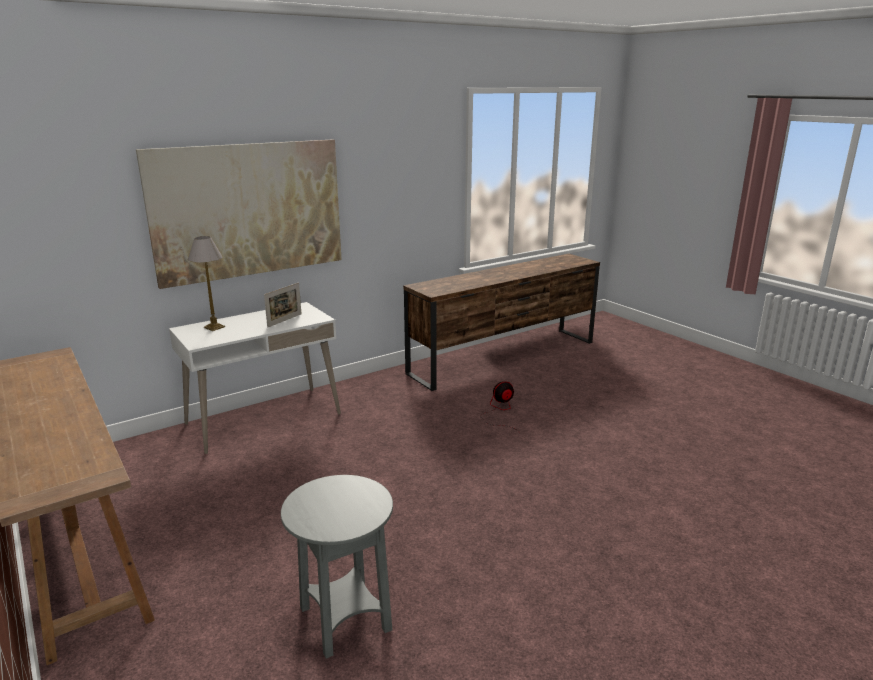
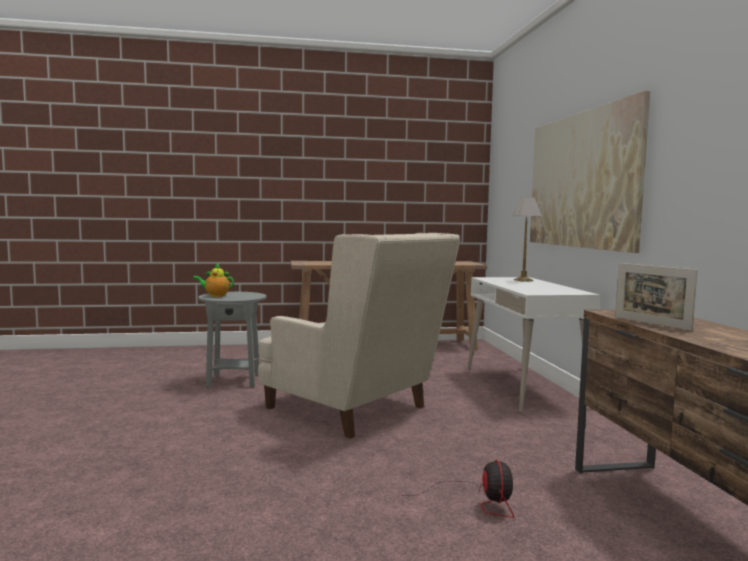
camera: 115 degrees right, 15 degrees down
(284, 320) = (531, 288): picture frame -> picture frame (651, 323)
(352, 518) = (215, 296): none -> teapot
(391, 485) = (356, 410): none -> beige armchair

